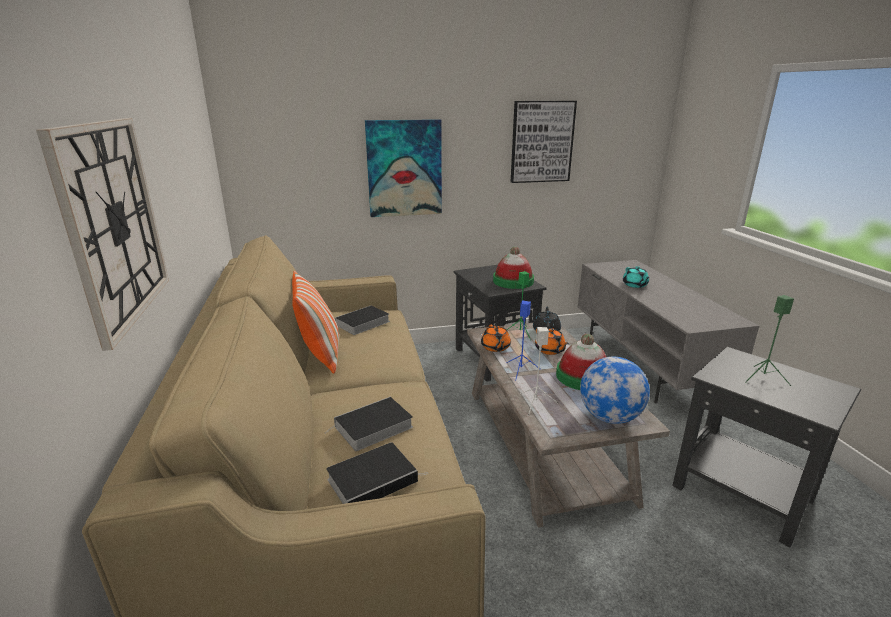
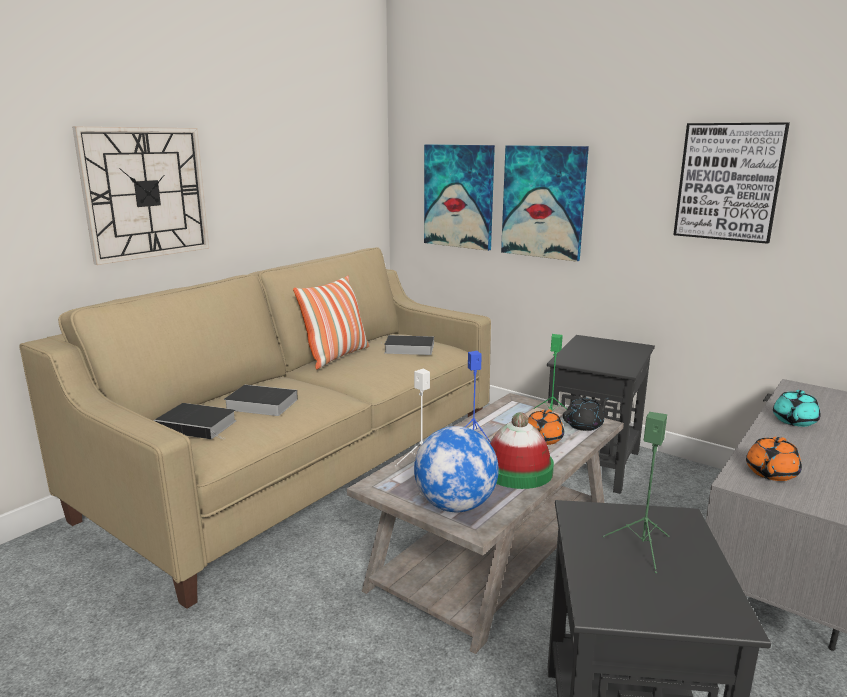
camera: 50 degrees right, 5 degrees down
(314, 171) = (459, 196): none -> picture
(495, 347) = (496, 415): orange teapot -> orange teapot (770, 473)
(513, 281) = (611, 360): hat -> none

